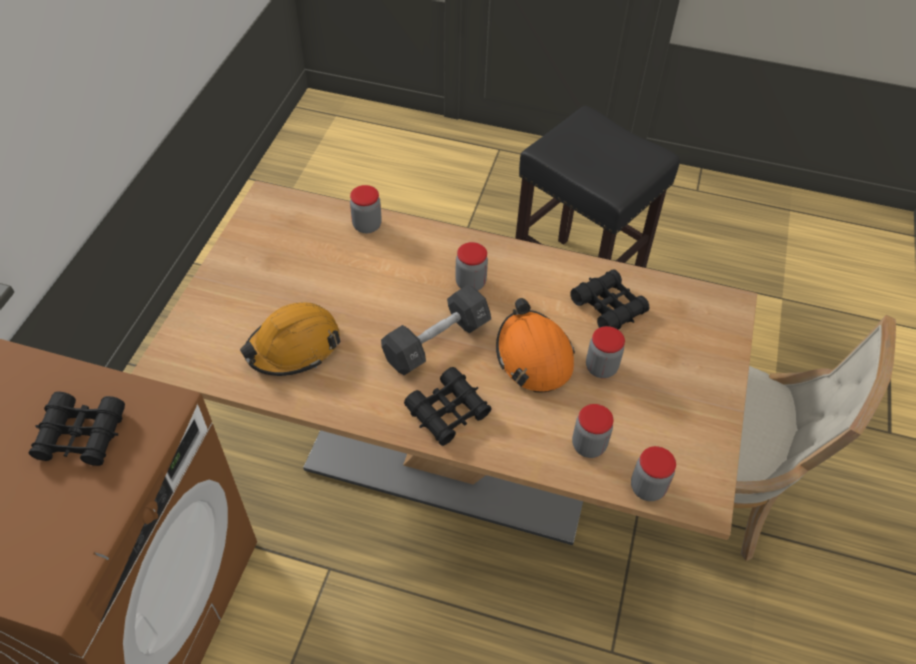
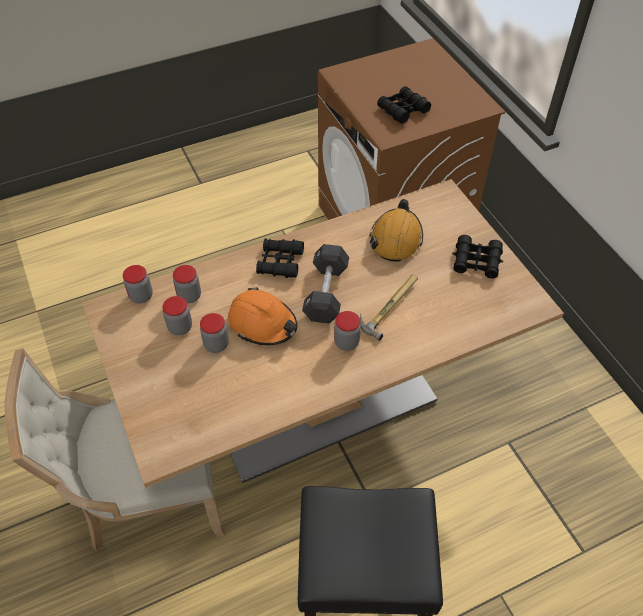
camera: 140 degrees right, 0 degrees up
(367, 225) = (455, 333): jar -> jar (180, 327)
(394, 288) = (386, 306): none -> hammer
(608, 306) = (244, 390): black binoculars -> black binoculars (476, 261)

